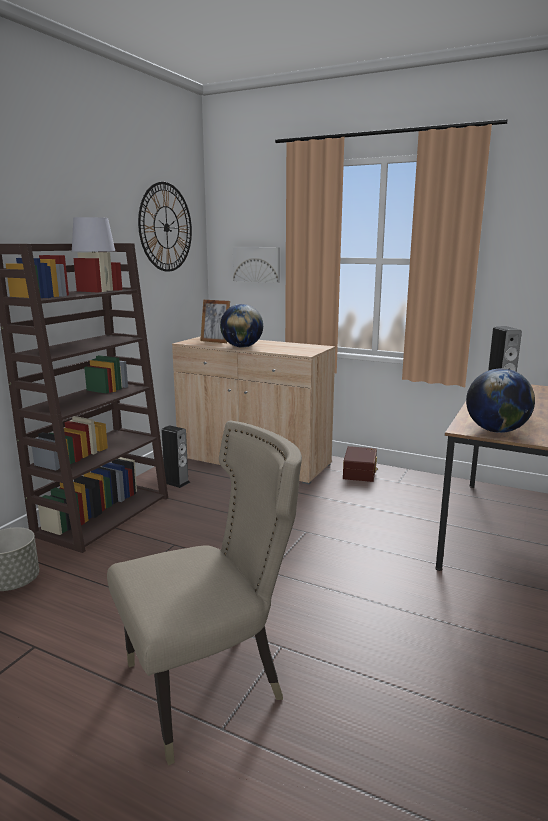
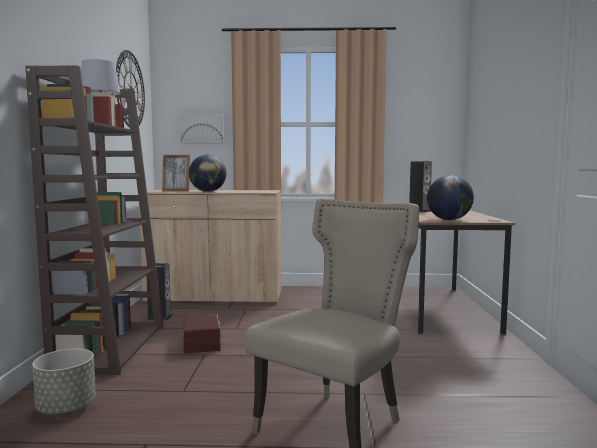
camera: 25 degrees left, 10 degrees down
(360, 472) = (308, 292): brown storage box -> brown storage box (203, 343)

